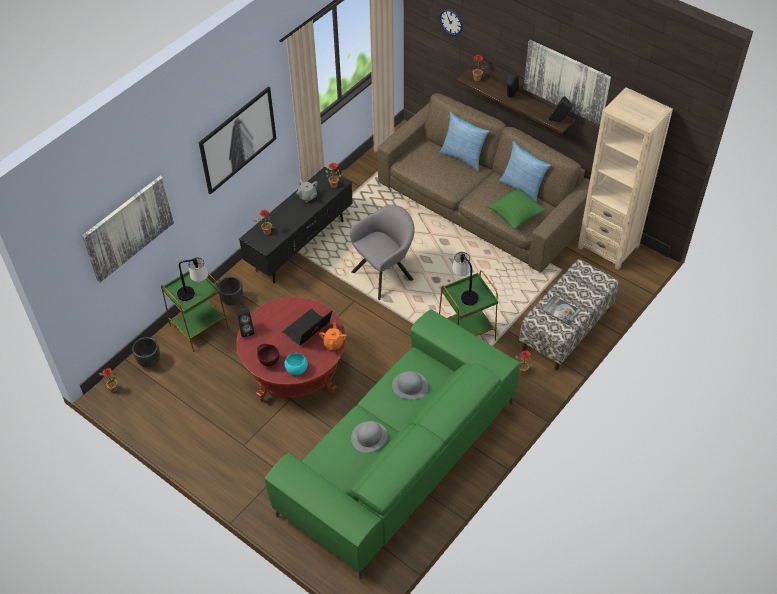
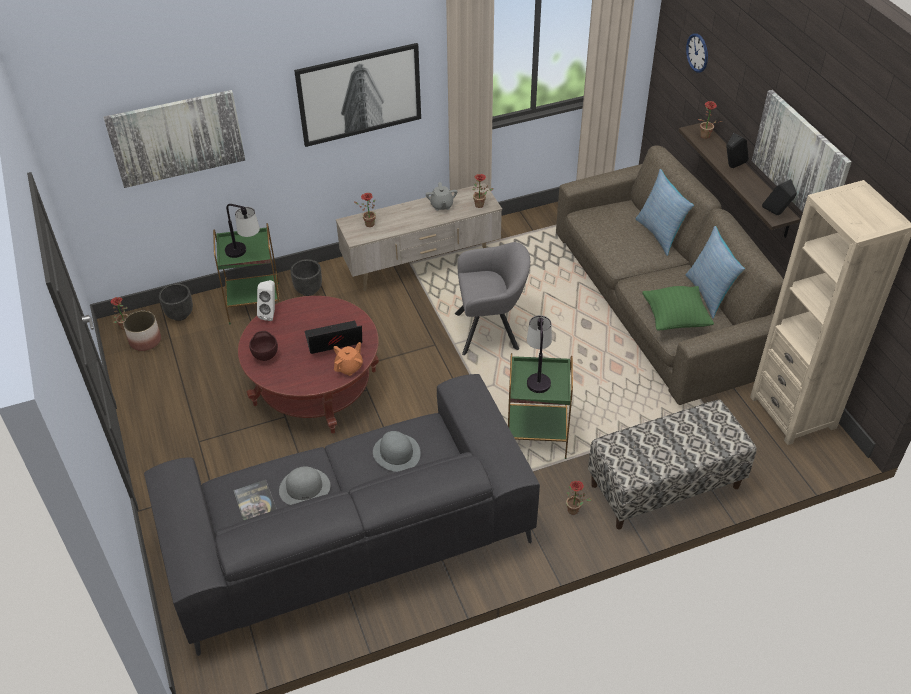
camera: 30 degrees right, 5 degrees down
(139, 392) = (145, 341): none -> planter
(246, 330) = (270, 313): black speaker -> white speaker
(297, 369) = (288, 377): turquoise bowl -> none
(300, 246) = (421, 266): black tv stand -> beige tv stand
(398, 458) = (349, 538): green sofa -> grey sofa
(561, 310) = (651, 450): book -> book (256, 504)

